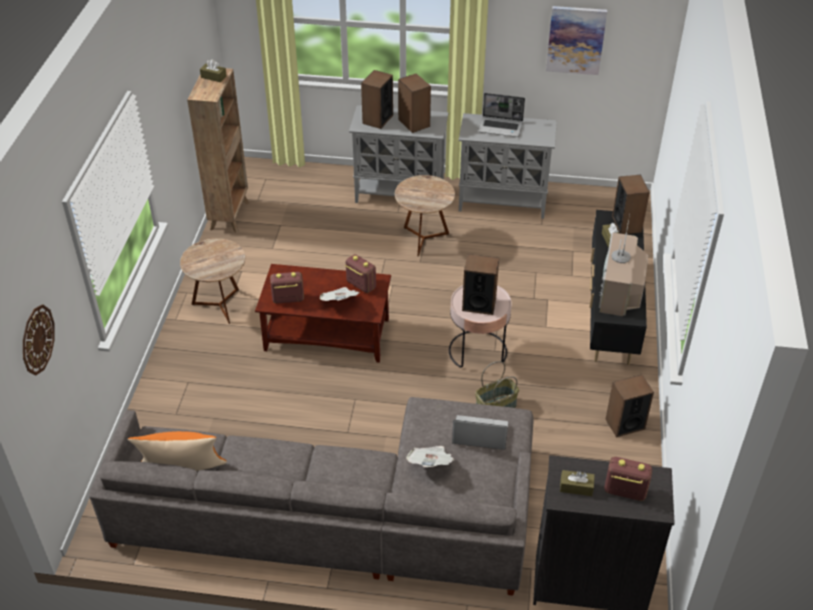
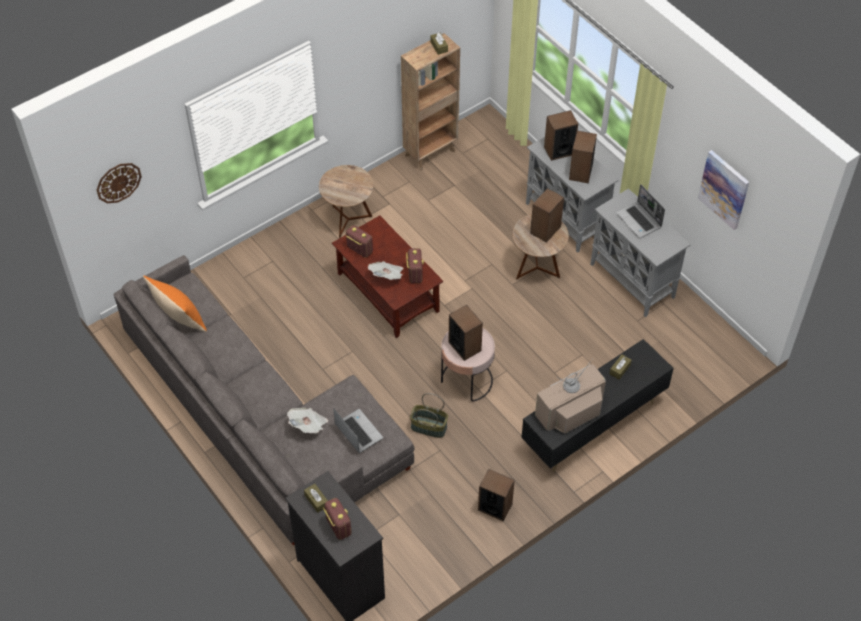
camera: 45 degrees right, 10 degrees up
(627, 224) = (648, 367): speaker -> speaker (545, 230)

